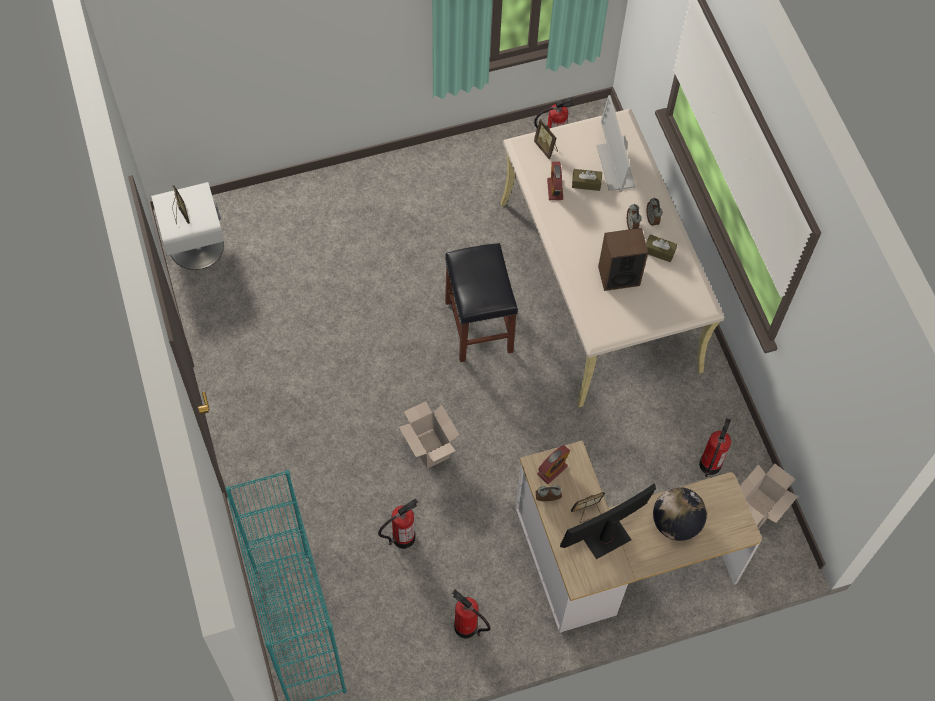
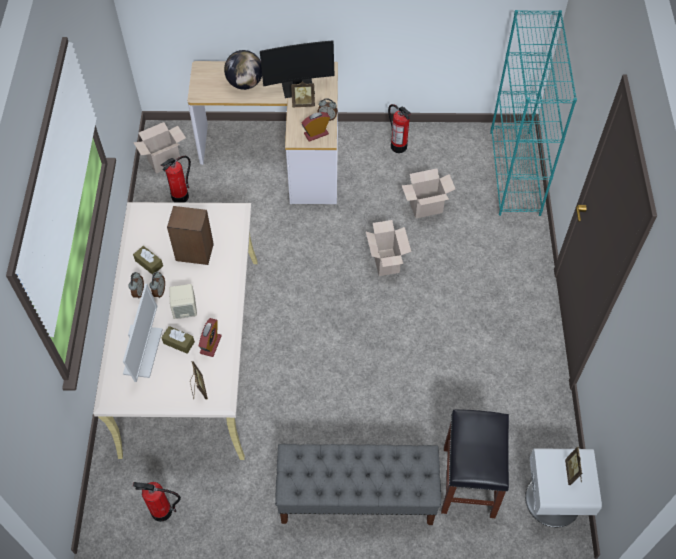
camera: 160 degrees left, 5 degrees down
(383, 199) = (356, 497): none -> grey bench
(403, 537) = (425, 208): fire extinguisher -> cardboard box
(478, 325) = (311, 347): black stool -> black stool (469, 483)
(596, 215) = (185, 310): none -> beige speaker

